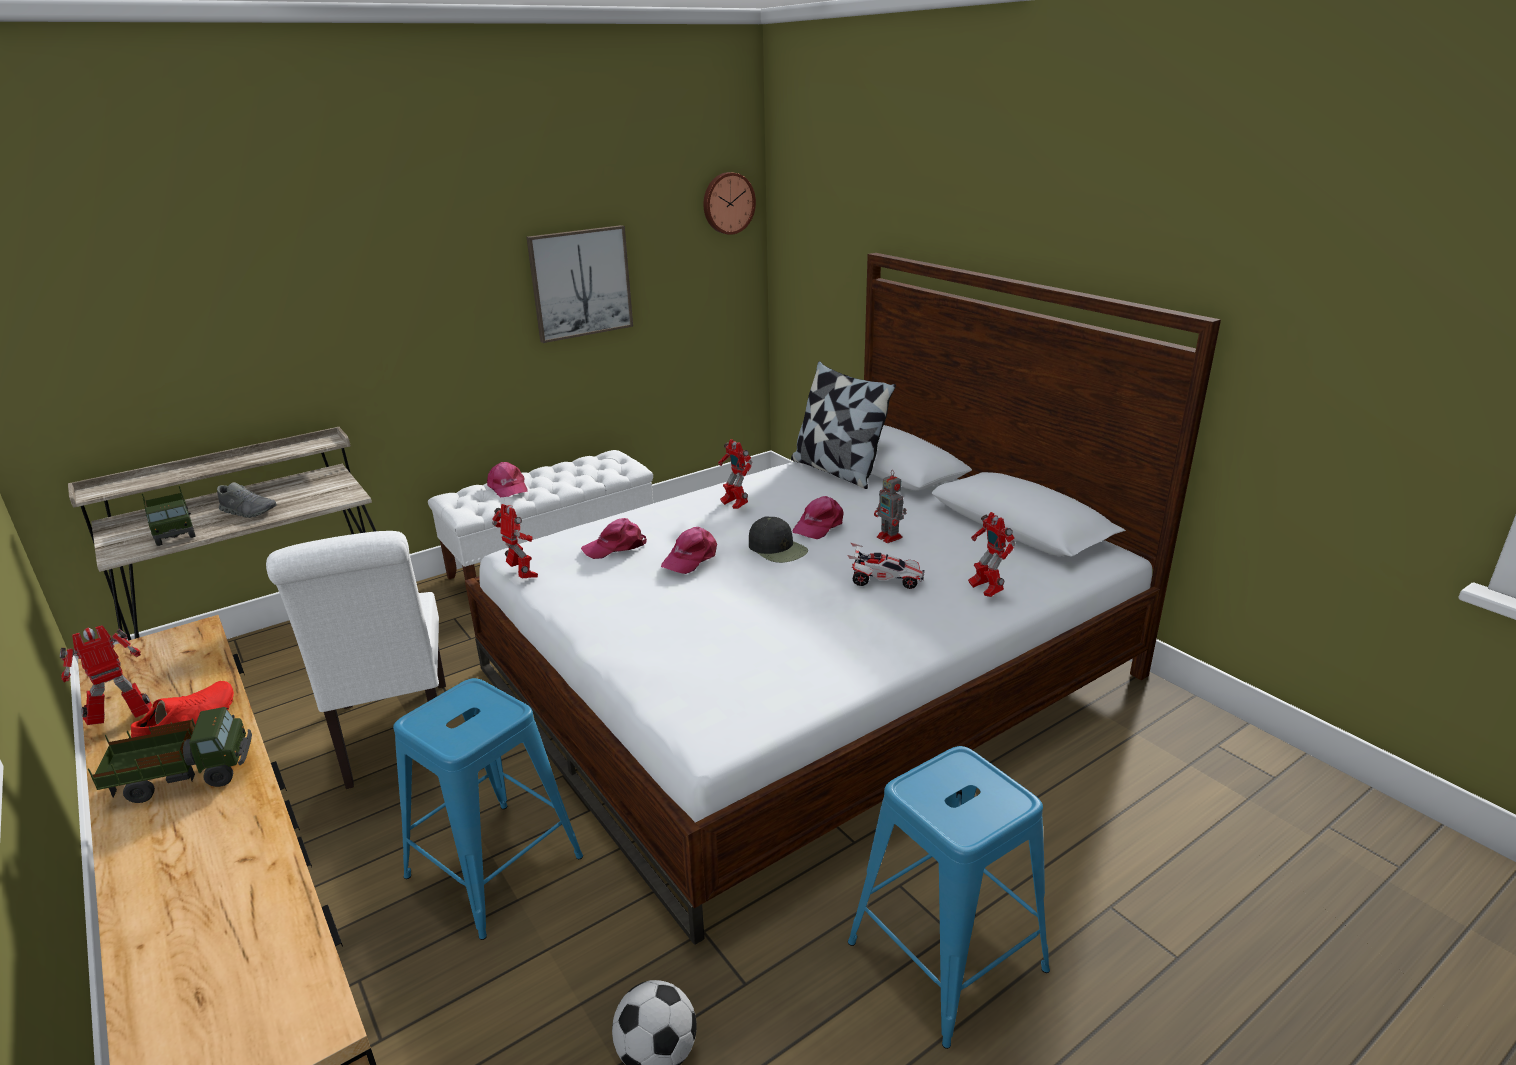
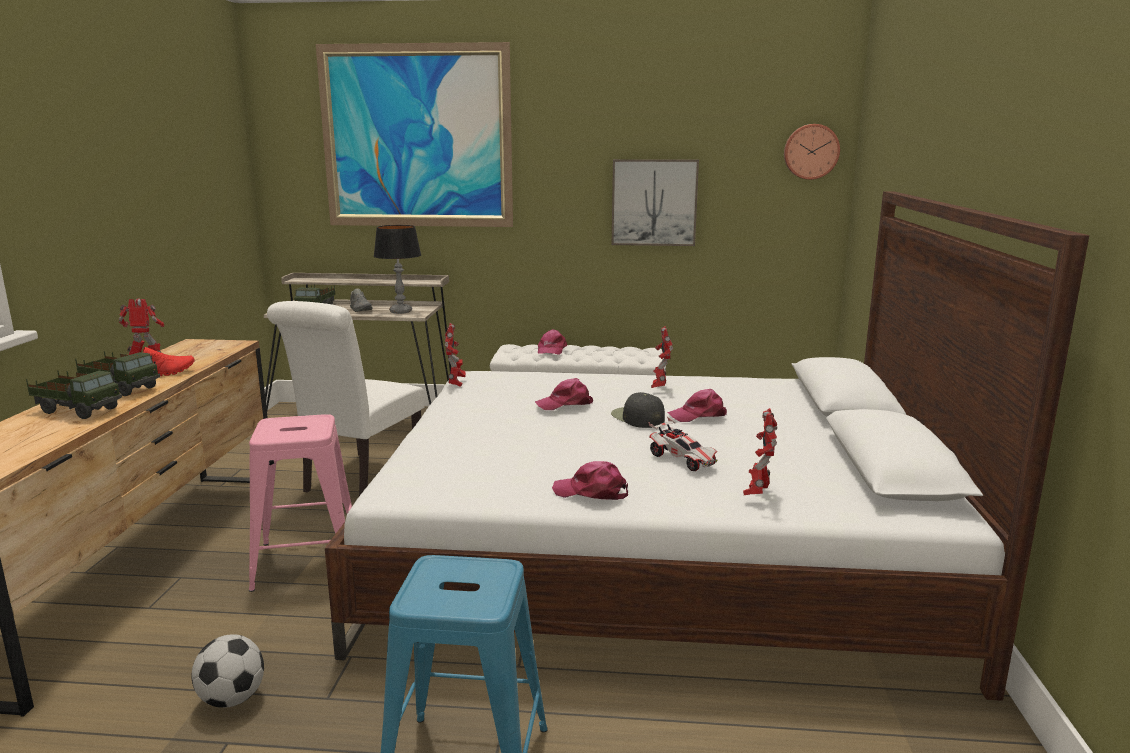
camera: 40 degrees right, 10 degrees down
(202, 842) = (78, 410): none -> toy truck
(242, 238) = (416, 137): none -> picture
(317, 497) = (400, 311): none -> table lamp
(494, 867) = (306, 562): blue stool -> pink stool
(616, 547) = (531, 384): pink cap -> pink cap (591, 492)
(778, 549) = (637, 417): black cap -> black cap turned 150 degrees clockwise
(837, 470) = (787, 390): pillow -> none
(890, 538) = (745, 439): toy robot -> none

